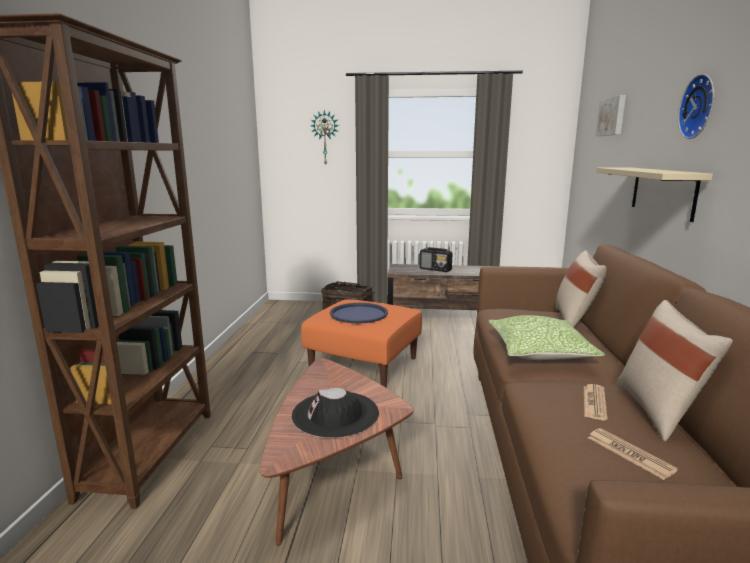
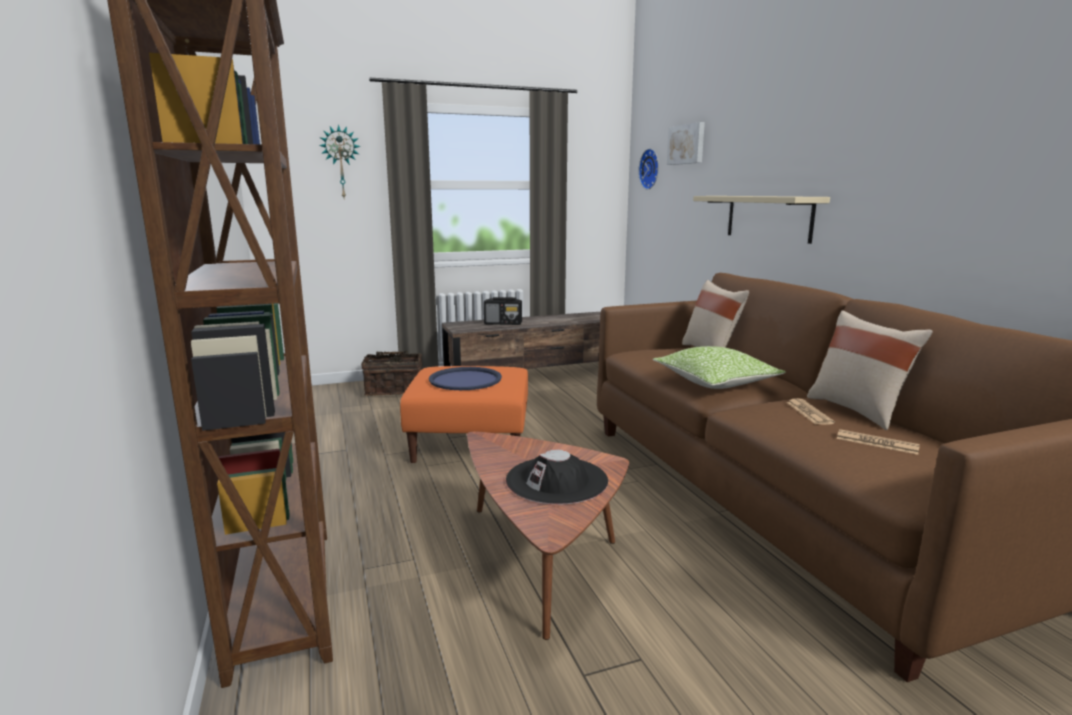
camera: 25 degrees left, 0 degrees up
(700, 107) = (808, 135): wall clock -> wall clock (651, 169)

